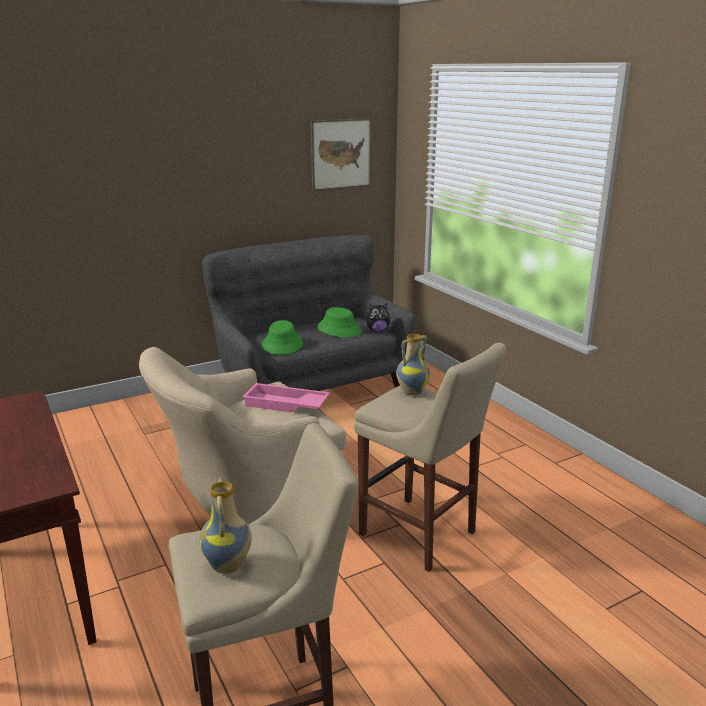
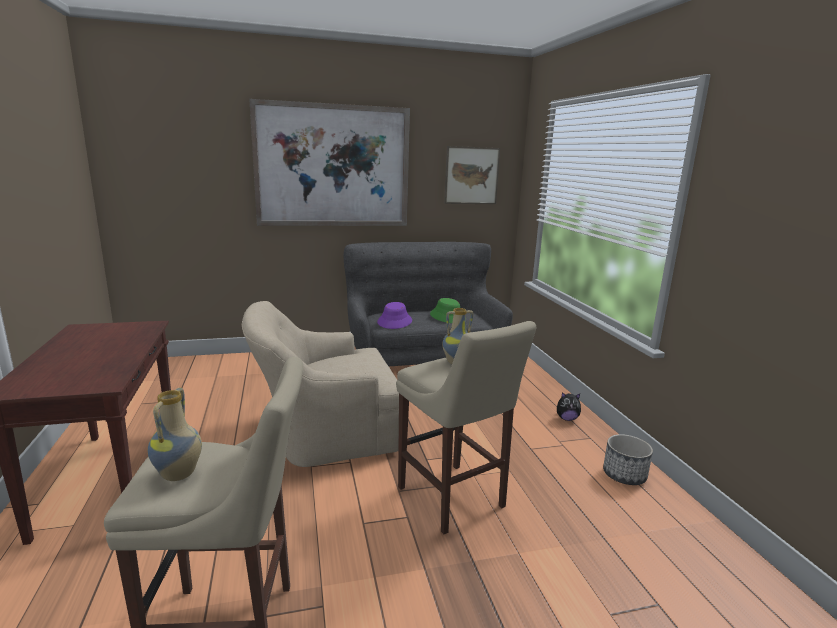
camera: 15 degrees right, 5 degrees down
(175, 157) = (332, 166): none -> picture
(282, 344) = (395, 322): green hat -> purple hat
(285, 404) = (364, 364): pink tray -> none
(377, 331) = (479, 321): plush toy -> plush toy (567, 418)
(572, 477) = (624, 475): none -> planter

